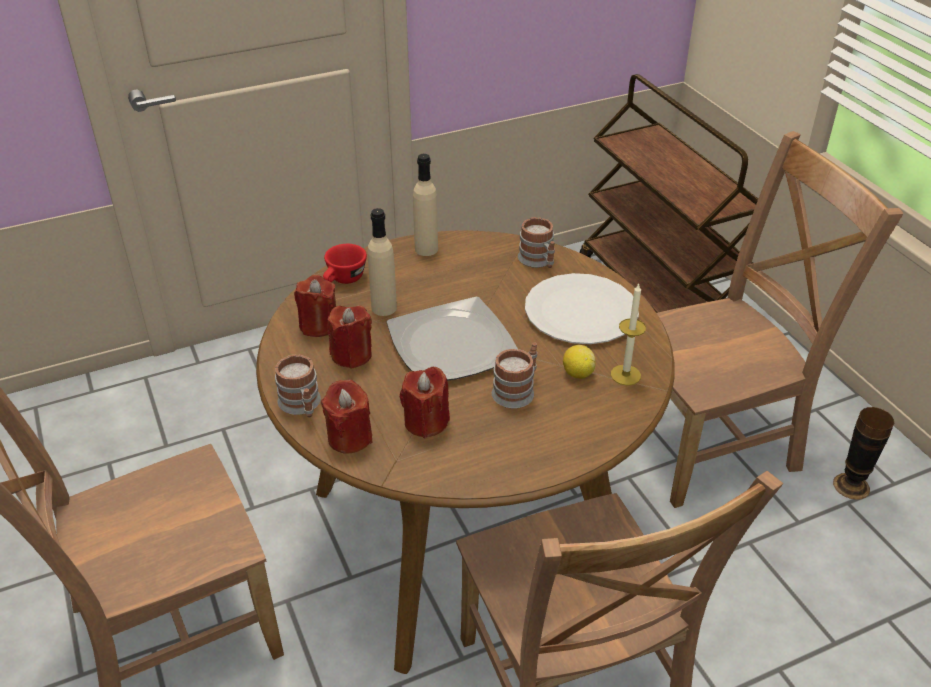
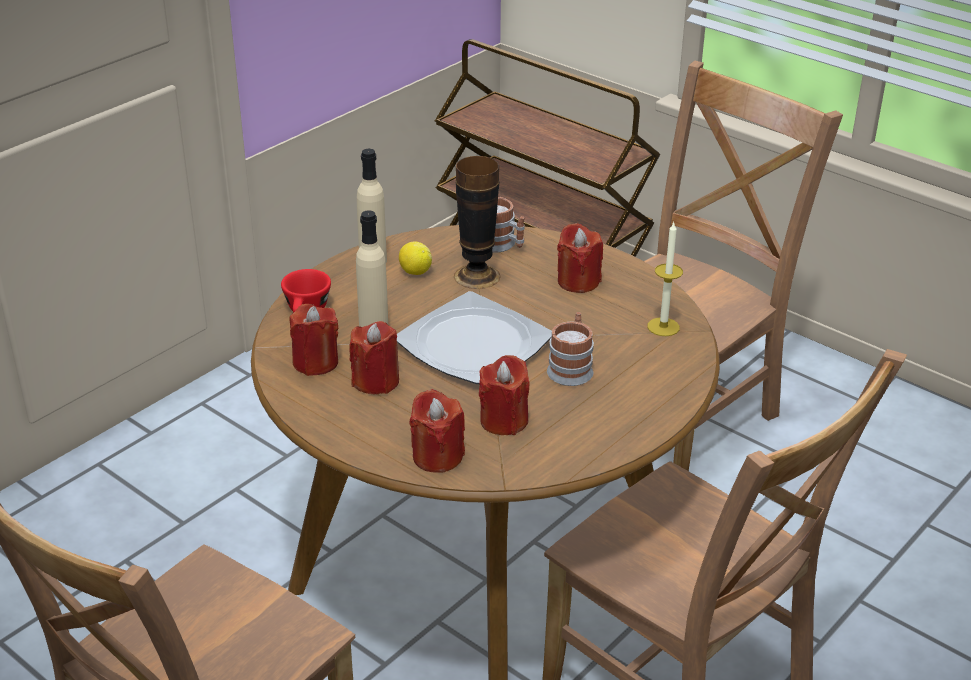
camera: 25 degrees left, 5 degrees down
(302, 405) = (362, 442): mug -> none
(577, 373) = (617, 337): lemon -> lemon (415, 272)
(580, 311) = (578, 281): white plate -> red candle
(851, 486) = (830, 416): vase -> vase (477, 276)

